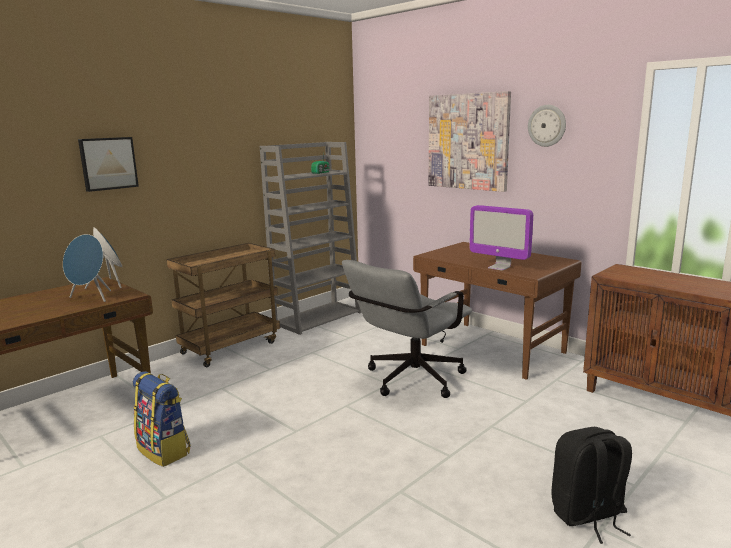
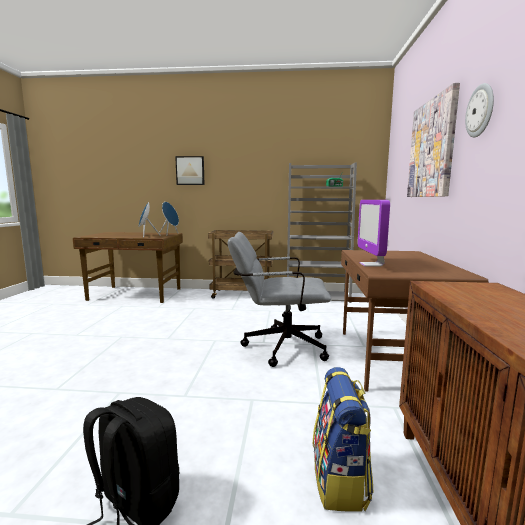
camera: 50 degrees right, 5 degrees down
(164, 450) = (119, 320): backpack -> backpack (340, 481)

